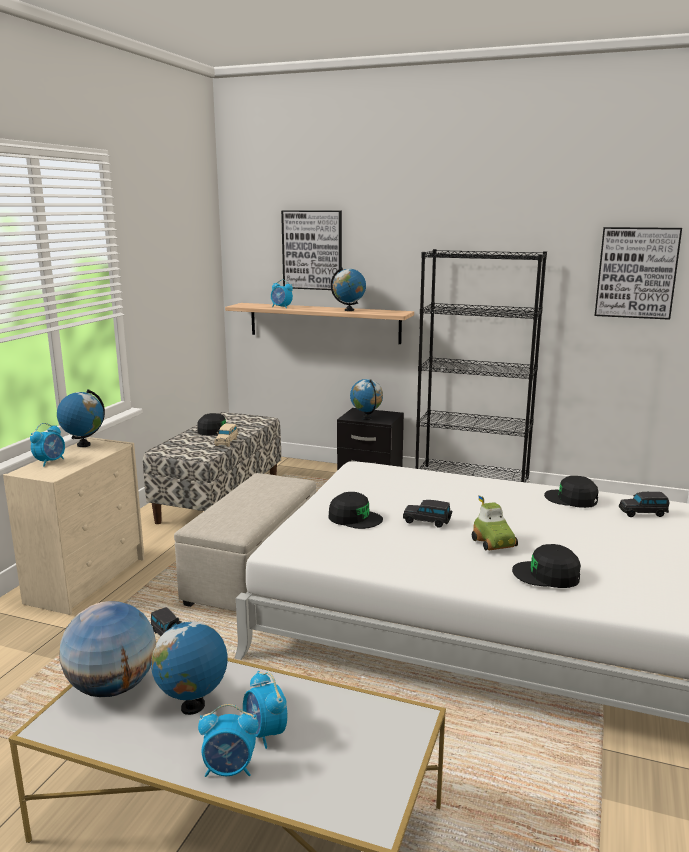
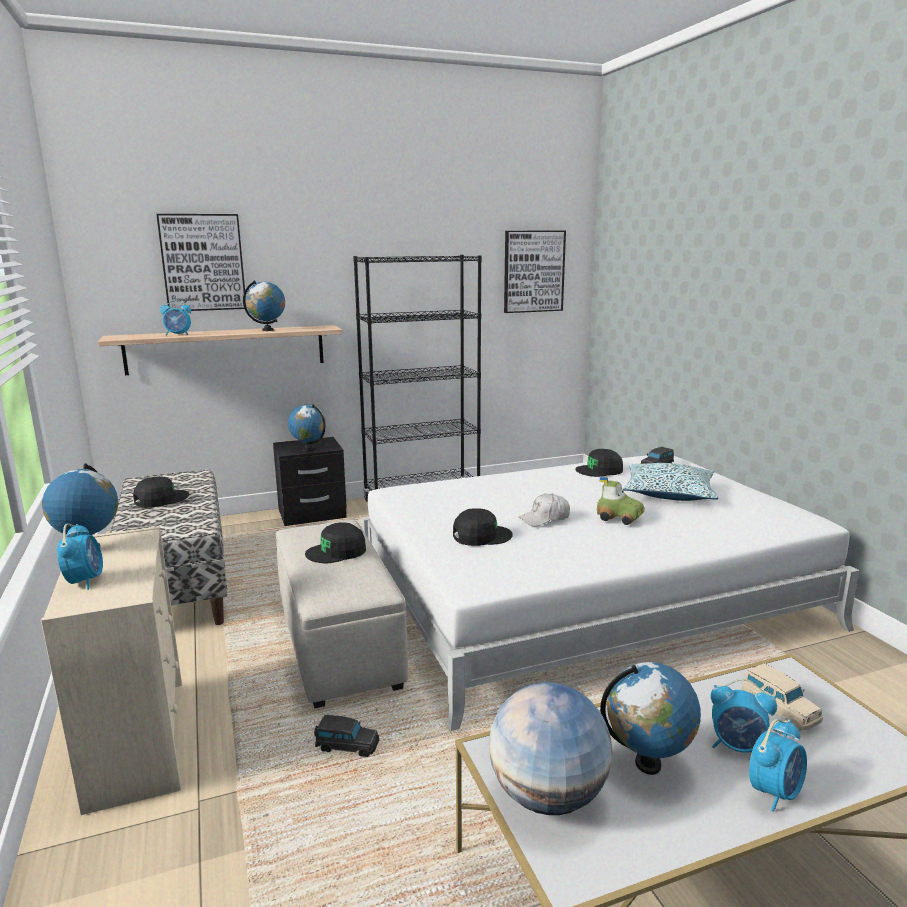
camera: 40 degrees left, 0 degrees up
(226, 442) = (199, 507): beige toy car -> beige toy car (778, 710)
(427, 522) = (545, 518): black toy car -> white cap
(547, 575) = (696, 527): black cap -> black cap (337, 552)
(595, 539) = (669, 493): none -> pillow

